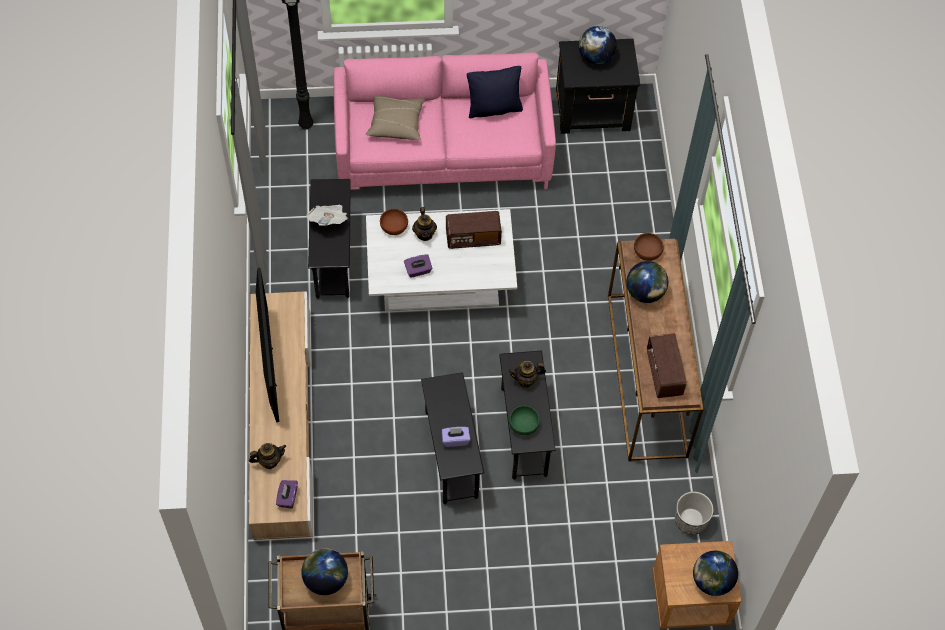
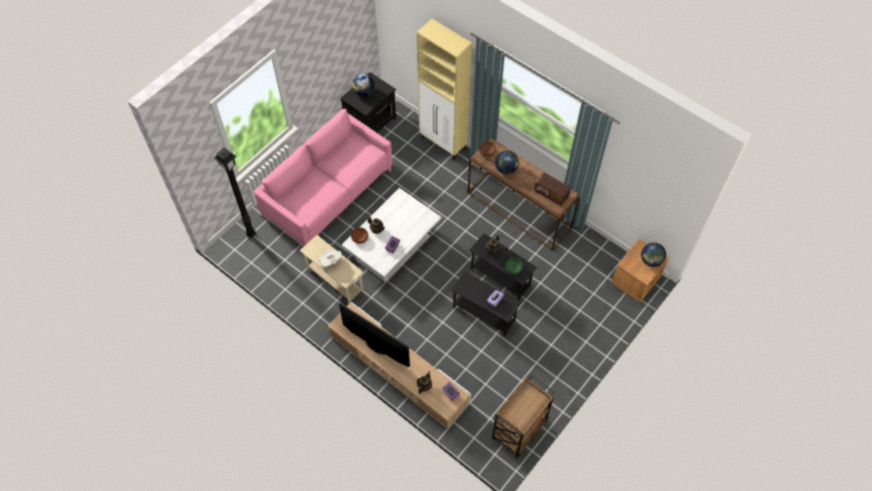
camera: 45 degrees left, 0 degrees up
(326, 580) = (525, 403): globe -> none
(332, 257) = (335, 280): black side table -> beige side table
(396, 123) = (309, 192): beige pillow -> none
(473, 238) = (399, 213): radio -> none
(494, 108) = (344, 150): black pillow -> none
(650, 212) = (443, 144): none -> beige cabinet
(691, 520) = (601, 251): planter -> none

